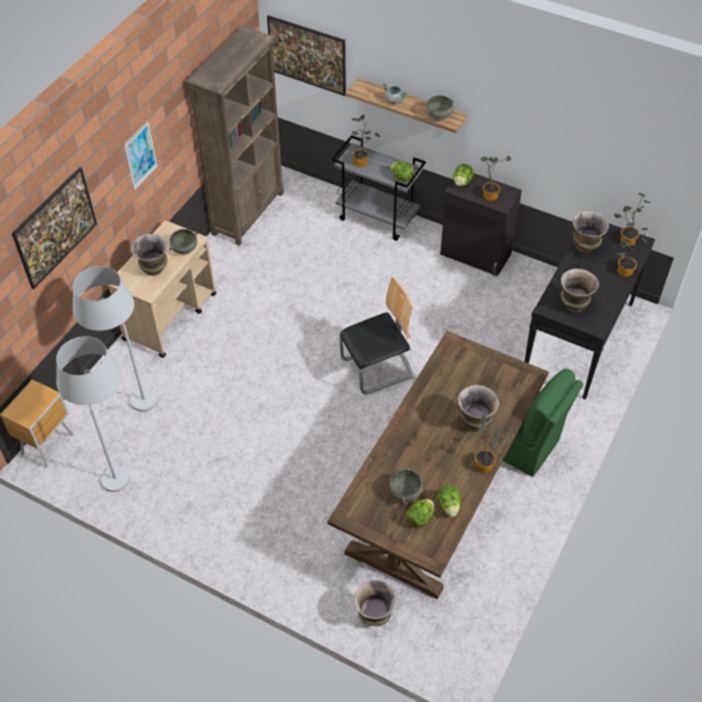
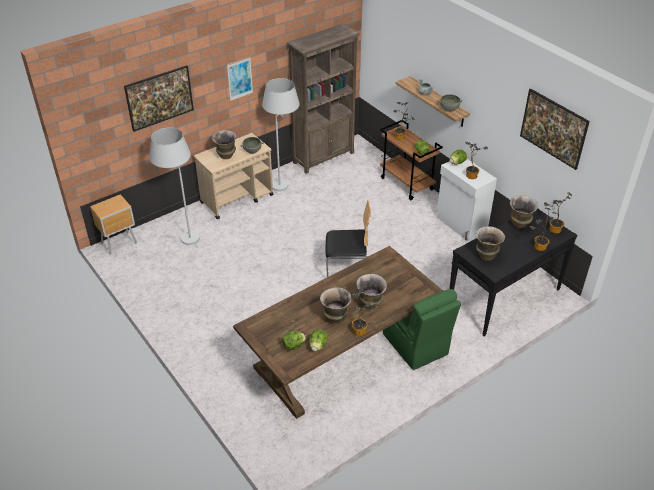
camera: 25 degrees right, 10 degrees down
(118, 466) = (150, 268): white floor lamp -> white floor lamp (284, 180)
(308, 68) = (383, 65): picture -> picture (551, 140)
(374, 616) = (247, 412): vase -> vase (335, 318)
(378, 218) = (407, 184): grey cart -> brown cart
(406, 492) = (295, 328): grey bowl -> none
(475, 255) = (461, 225): black cabinet -> white cabinet

